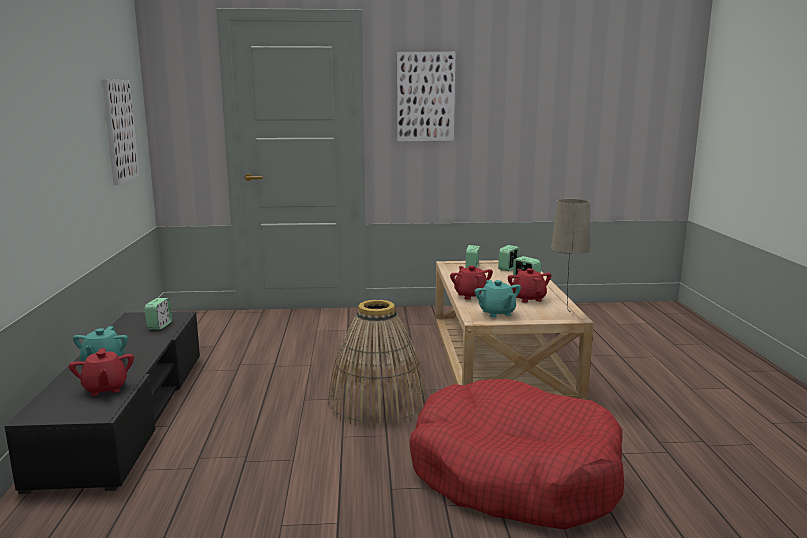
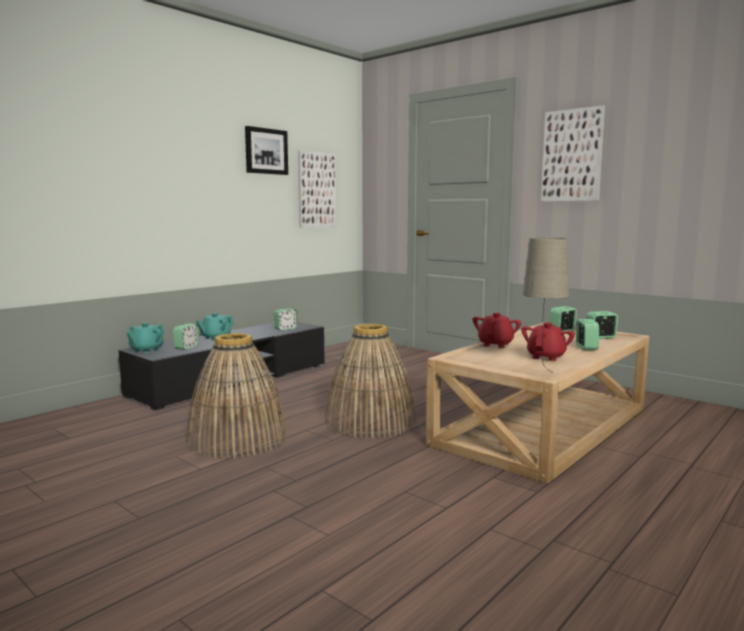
camera: 45 degrees right, 5 degrees down
(80, 84) = (266, 151): none -> picture
(105, 389) = (187, 347): red teapot -> alarm clock
(299, 475) = (237, 438): none -> basket
(497, 313) = (479, 358): turquoise teapot -> turquoise teapot (146, 350)
(514, 474) = (361, 497): red dog bed -> none

